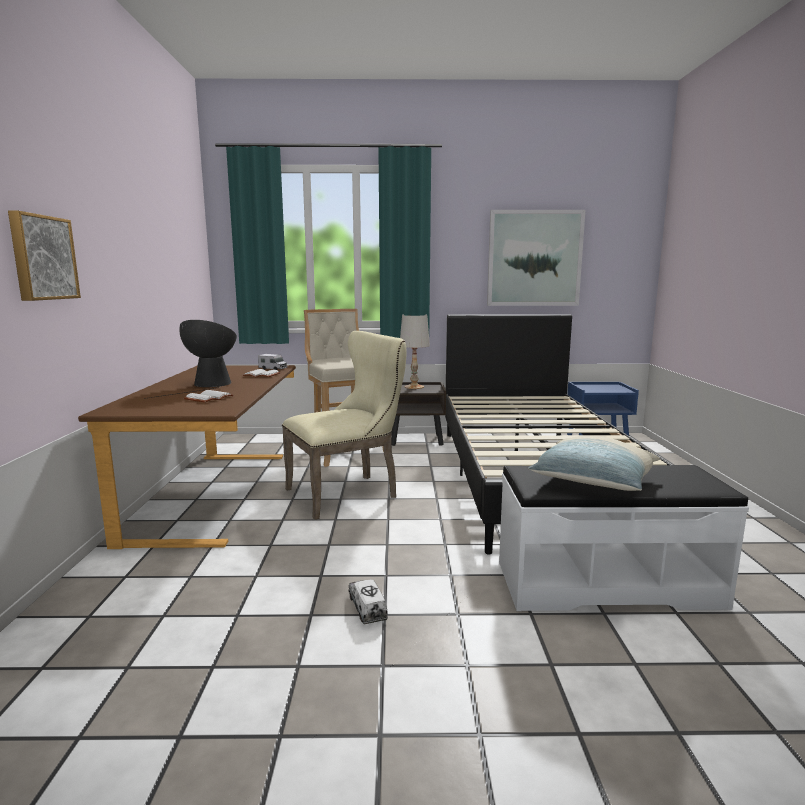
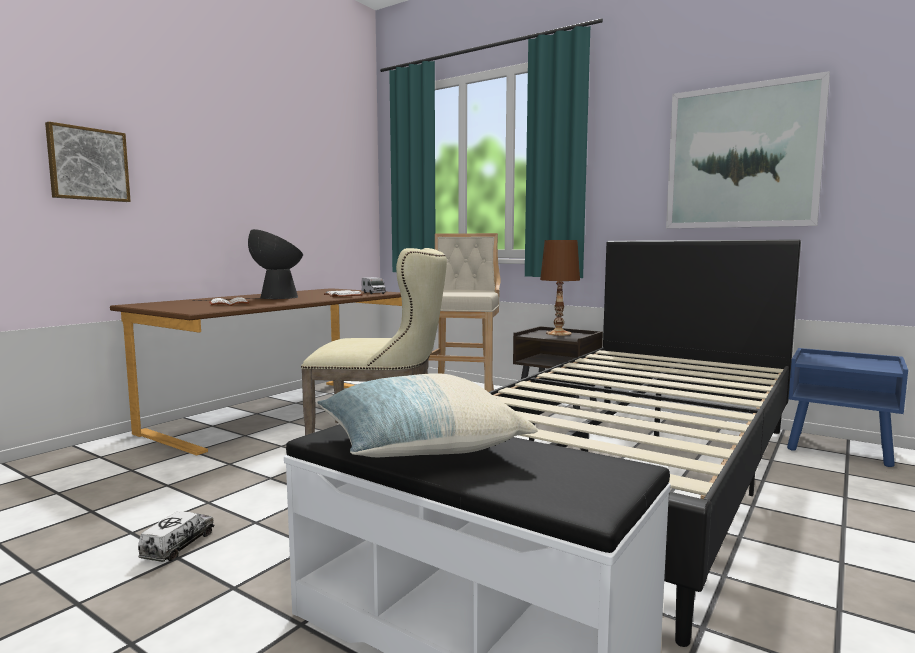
camera: 35 degrees right, 5 degrees down
(414, 387) = (558, 333): white table lamp -> brown table lamp

